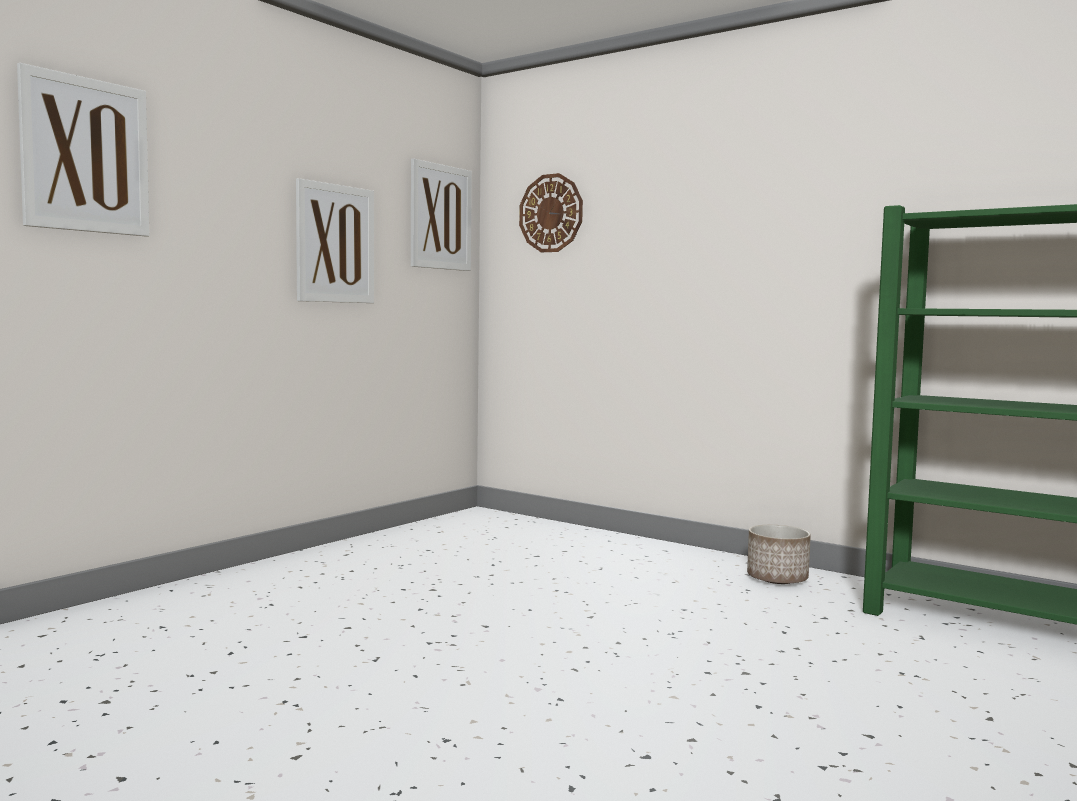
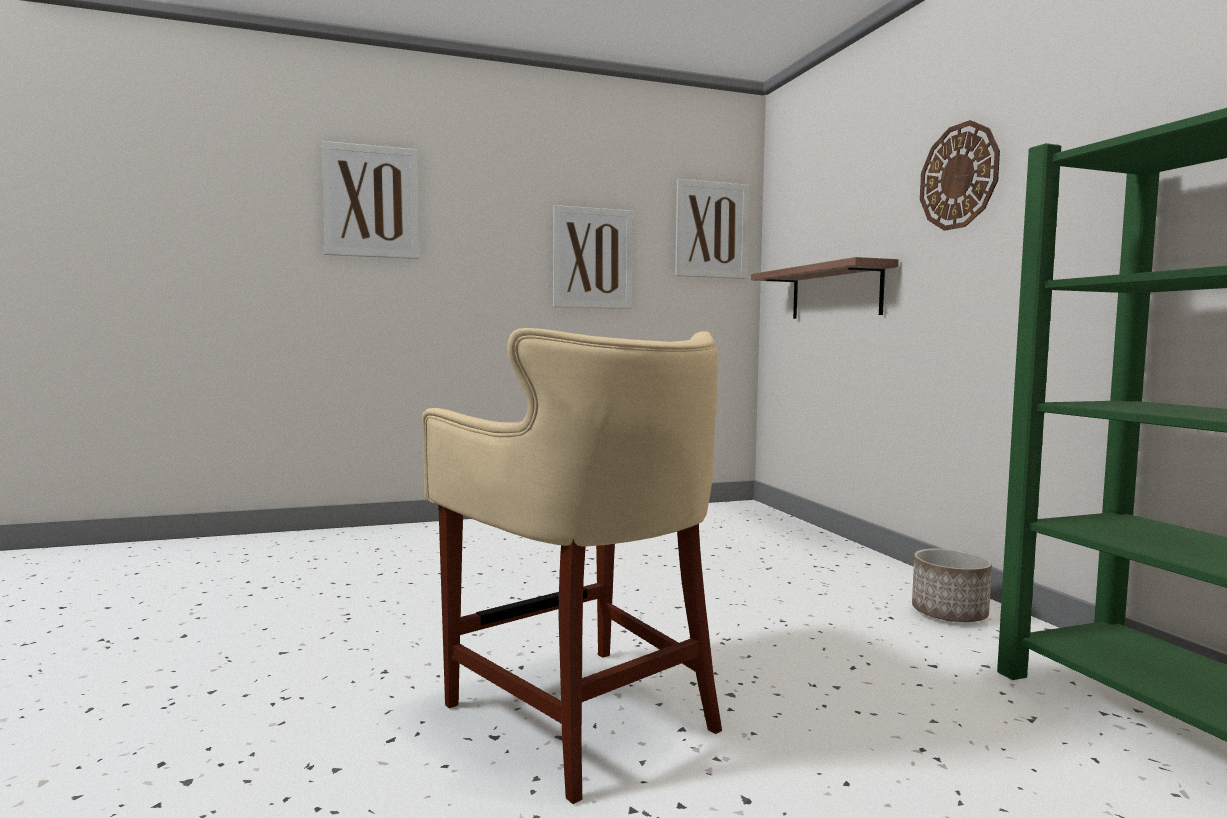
camera: 35 degrees right, 0 degrees up
(551, 213) = (807, 215): wall clock -> wall clock (959, 176)
(593, 293) = (835, 292): none -> shelf
(676, 718) = (582, 713): none -> beige stool

